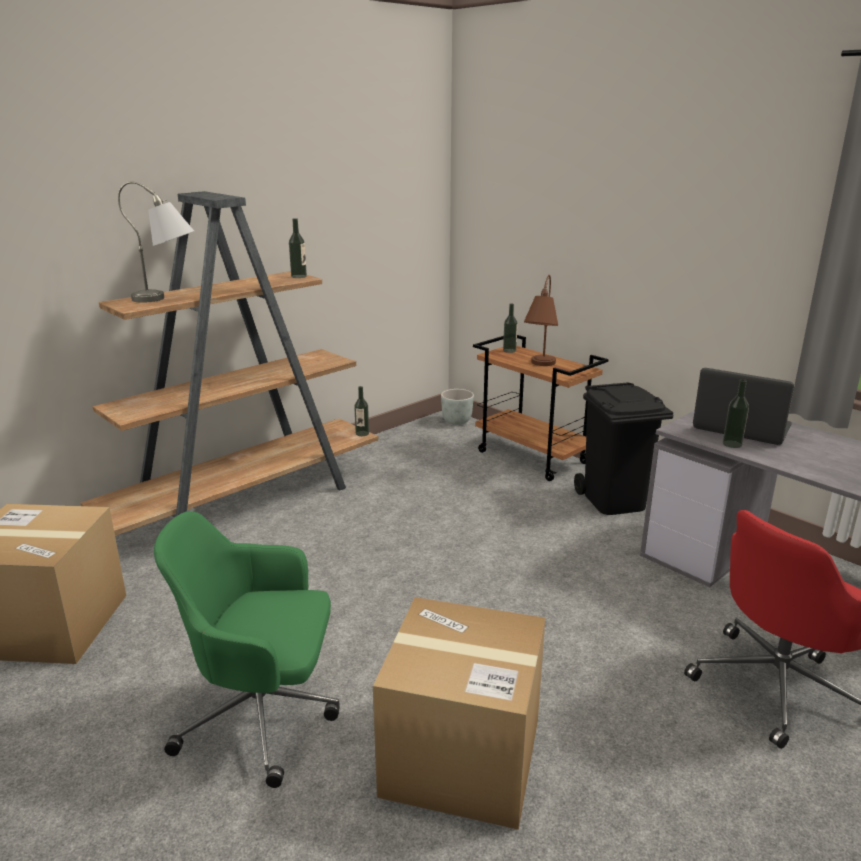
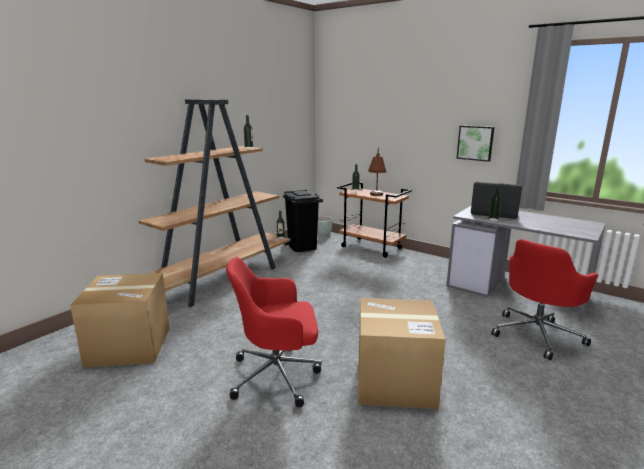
camera: 10 degrees left, 5 degrees down
(168, 299) = (185, 156): grey table lamp -> none
(263, 715) = (277, 375): green office chair -> red office chair
(613, 500) = (422, 263): black trash can -> black trash can (301, 246)
(728, 281) = (475, 143): none -> picture

